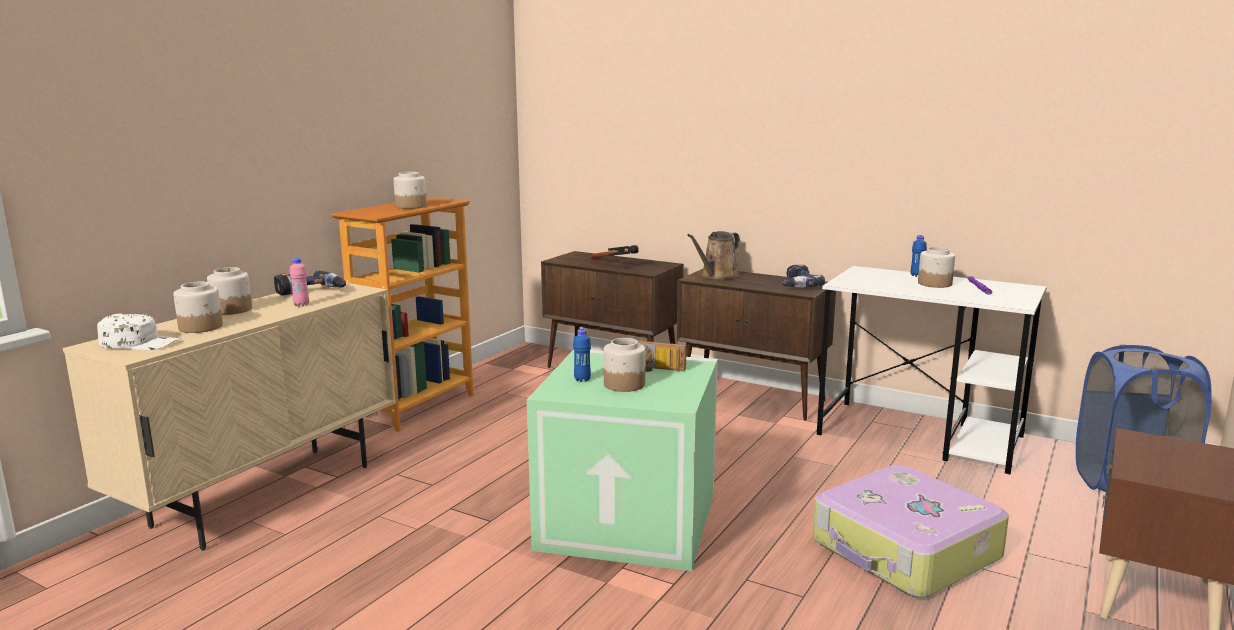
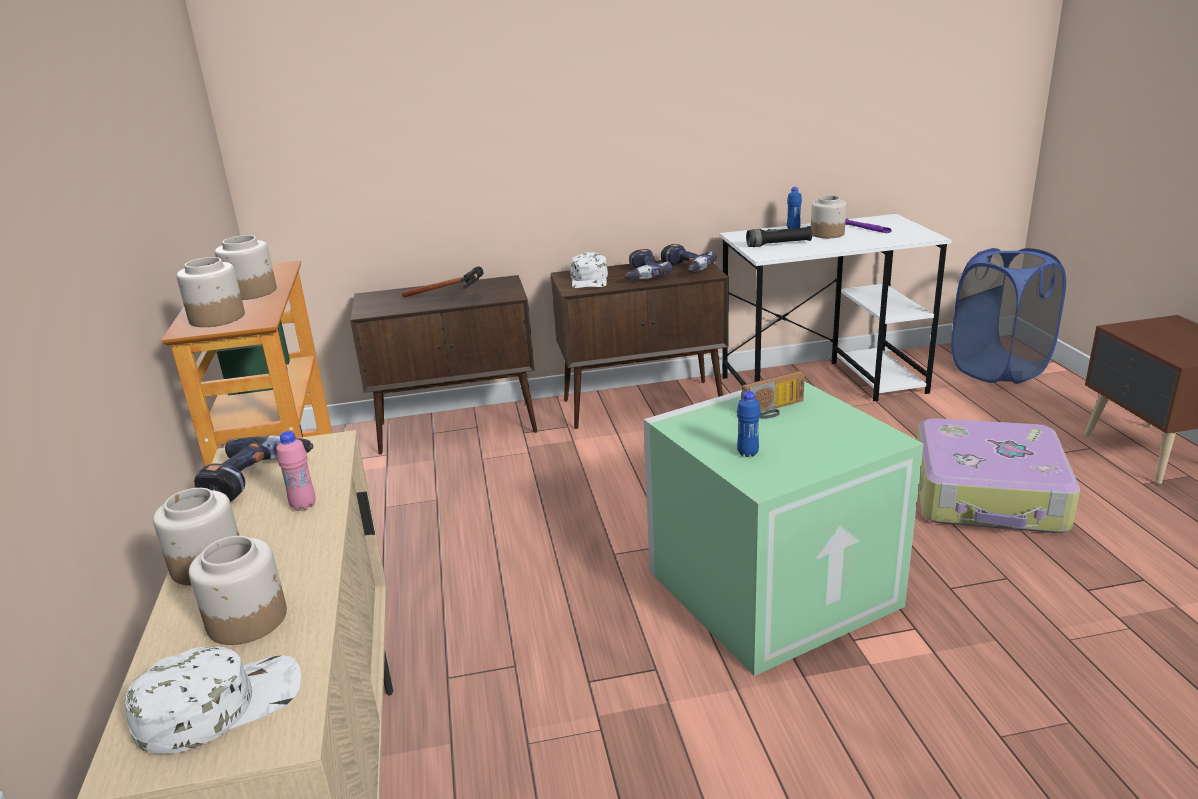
camera: 40 degrees left, 10 degrees up
(623, 384) = (795, 440): jar -> jar (216, 318)
(717, 276) = (590, 279): brown watering can -> white cap
(757, 282) = (641, 275): none -> power drill
(873, 280) = (778, 244): none -> black flashlight

